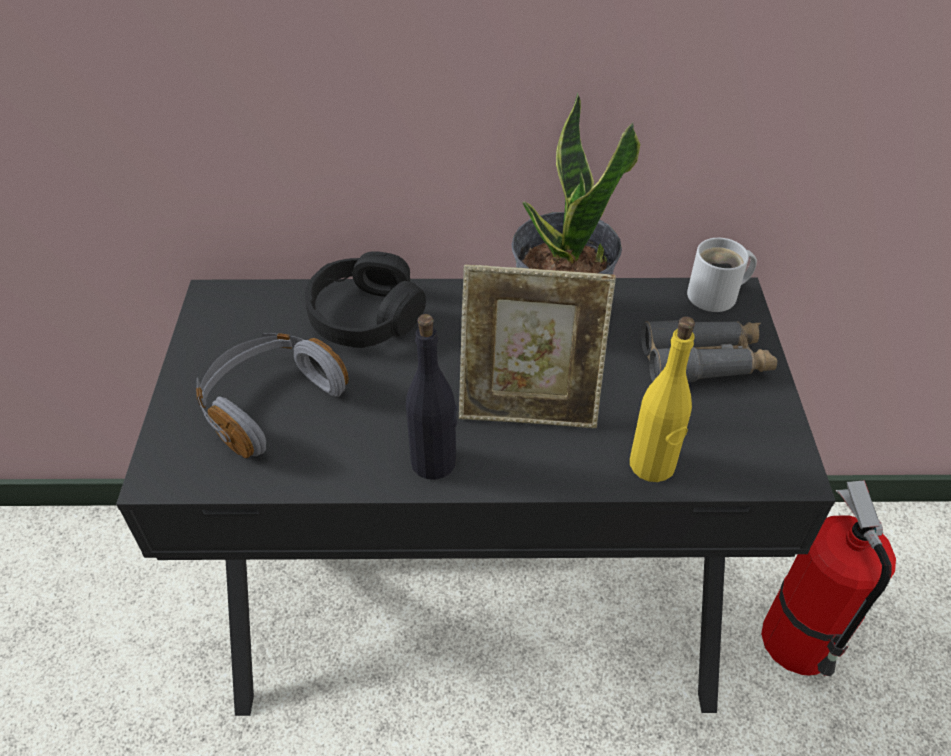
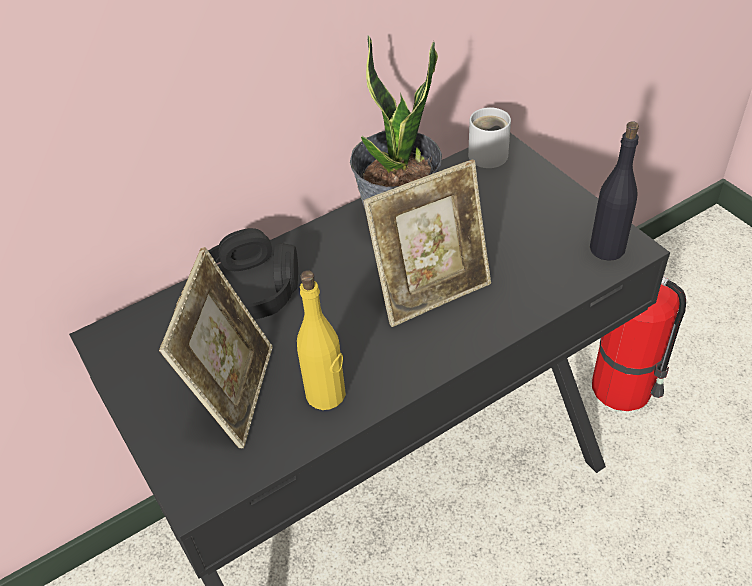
camera: 30 degrees left, 0 degrees up
(269, 403) = (235, 393): grey headphones -> picture frame
(434, 462) = (401, 366): black bottle -> black bottle (607, 248)
(652, 465) = (547, 288): yellow bottle -> yellow bottle (326, 394)
(705, 361) = (521, 203): grey binoculars -> none

